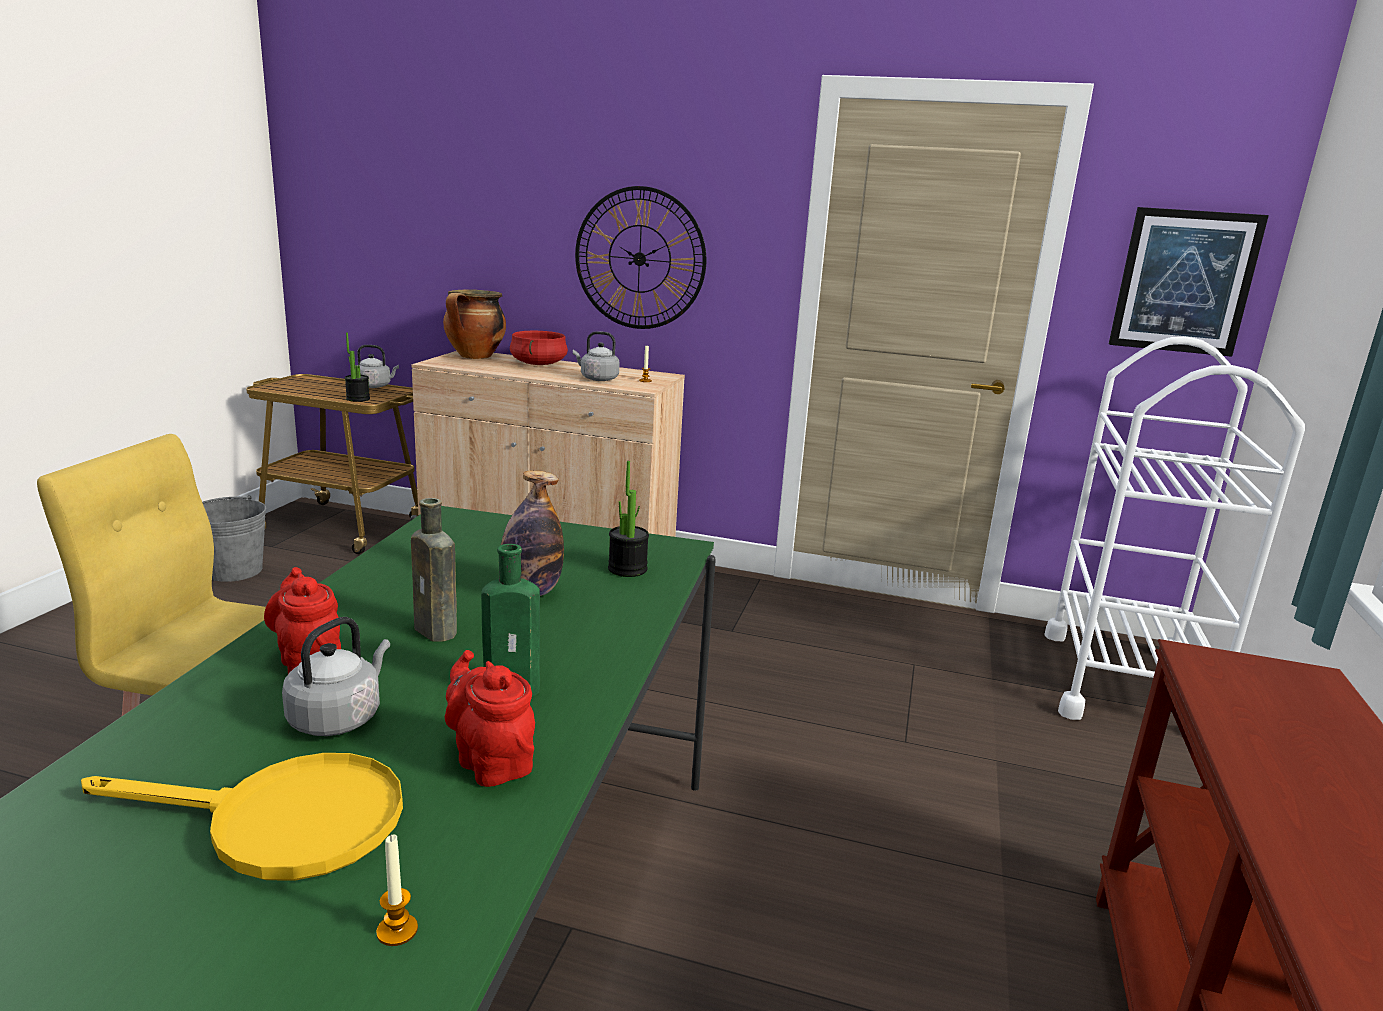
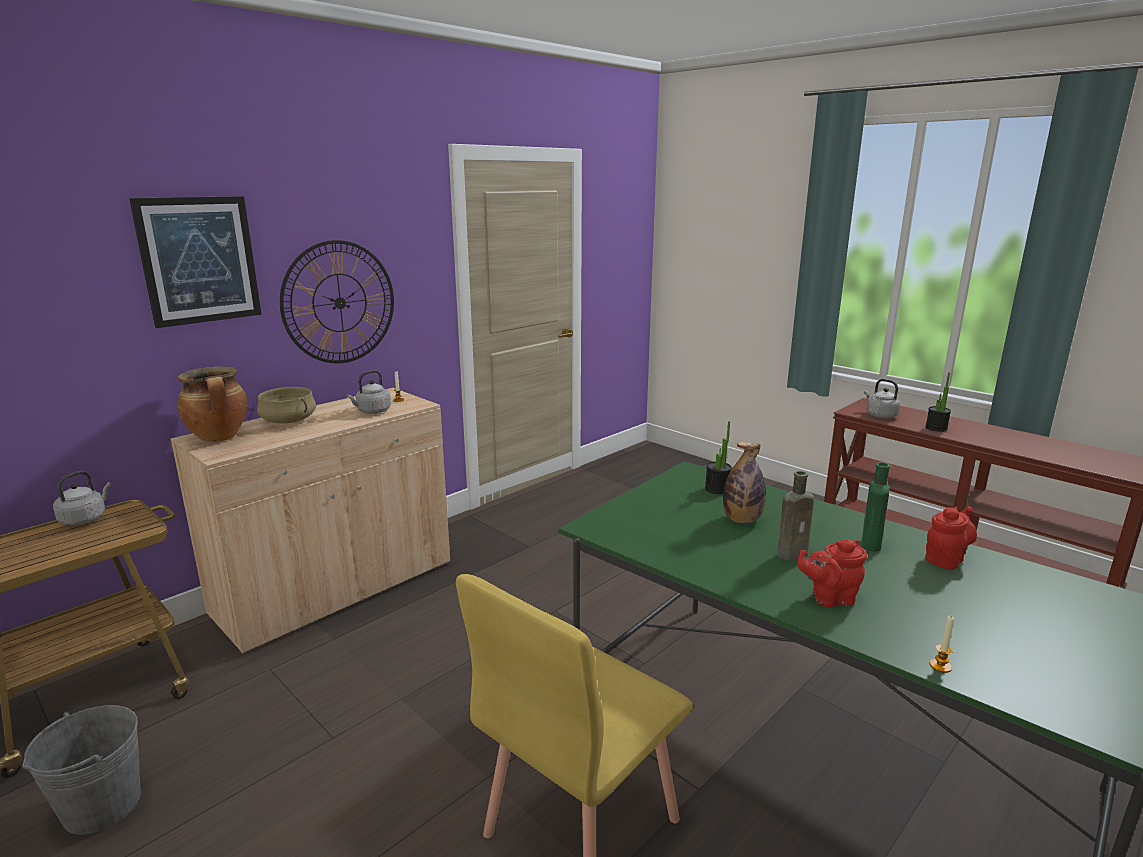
camera: 60 degrees left, 0 degrees up
(283, 822) = (1009, 617): yellow frying pan -> none
(339, 717) = (901, 594): grey kettle -> grey kettle (879, 415)
(358, 399) = (121, 534): potted plant -> potted plant (936, 428)
(397, 931) = (1083, 596): candle -> candle (940, 666)
(491, 761) = (945, 559): red teapot -> red teapot turned 150 degrees clockwise
(539, 364) = (289, 420): red cooking pot -> beige cooking pot
(1124, 684) = (671, 466): white cart -> none
(1184, 282) = (625, 253): picture -> picture (199, 260)

